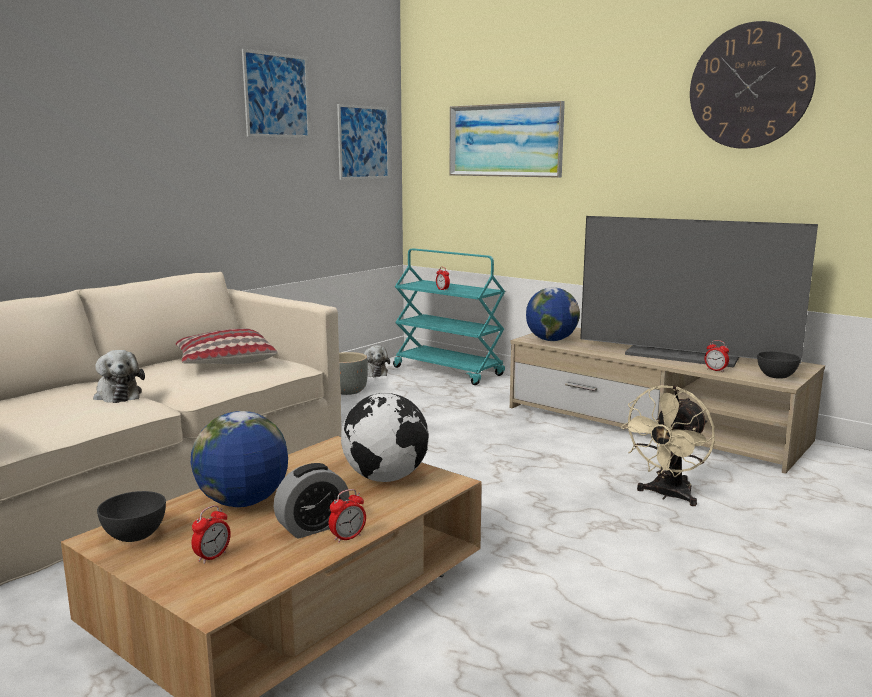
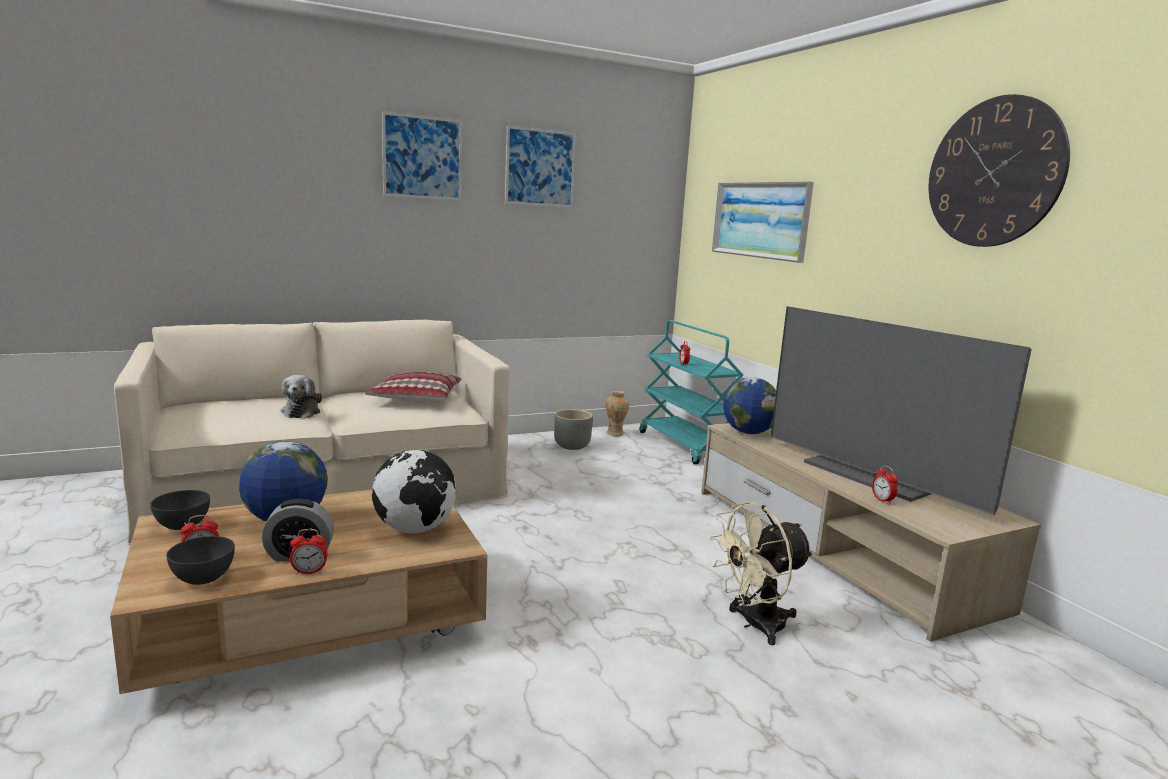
camera: 25 degrees right, 0 degrees up
(363, 142) = (635, 214): picture -> picture (422, 157)
(373, 372) = (615, 433): plush toy -> vase
(776, 376) = (948, 523): grey bowl -> grey bowl (203, 578)

